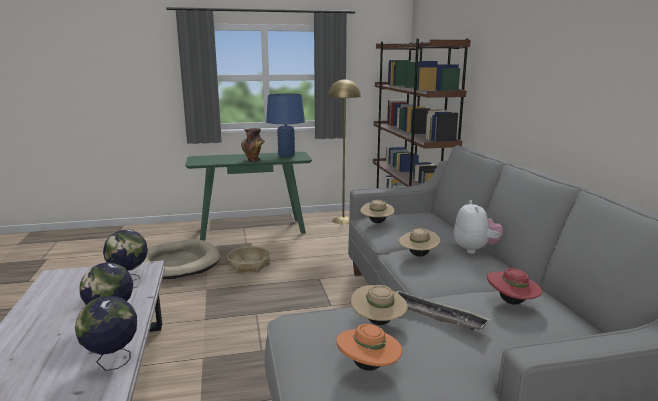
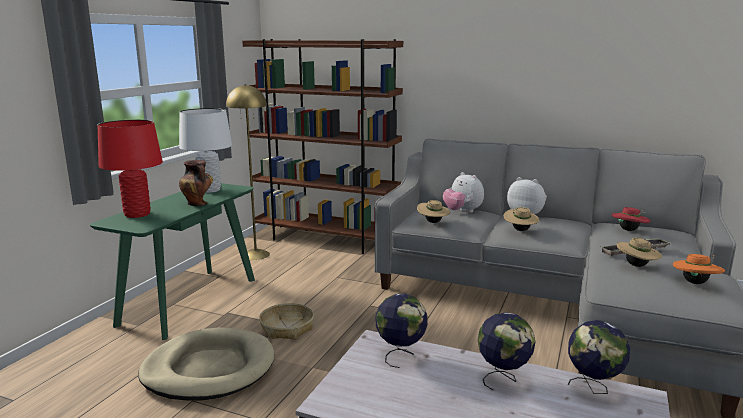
camera: 55 degrees left, 0 degrees up
(216, 157) = (137, 214): none -> red table lamp
(286, 155) = (209, 190): blue table lamp -> white table lamp
(434, 226) = (462, 212): none -> plush toy

